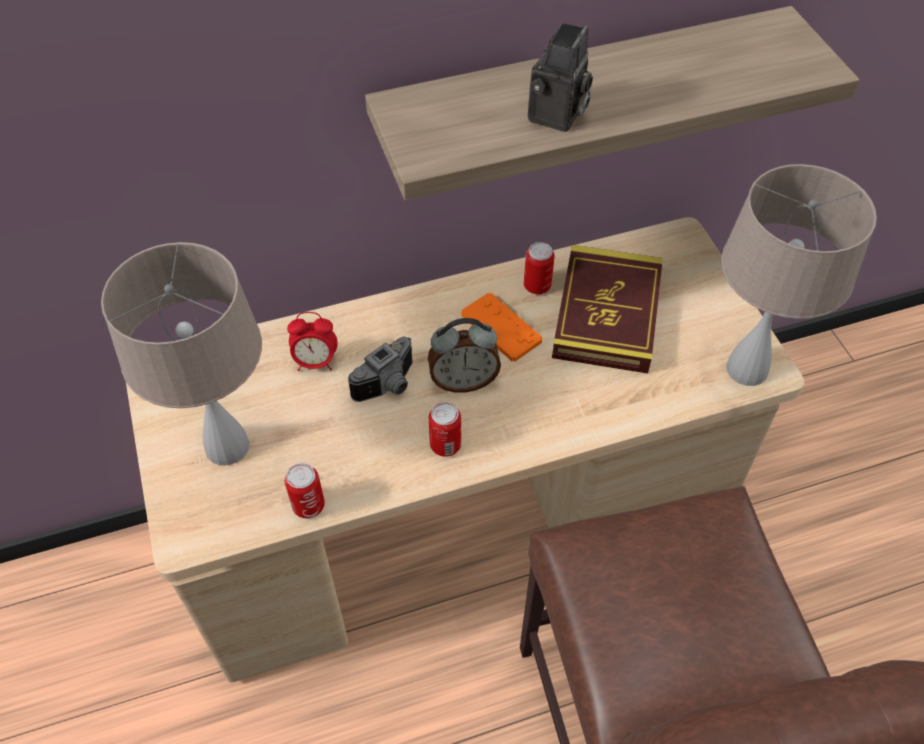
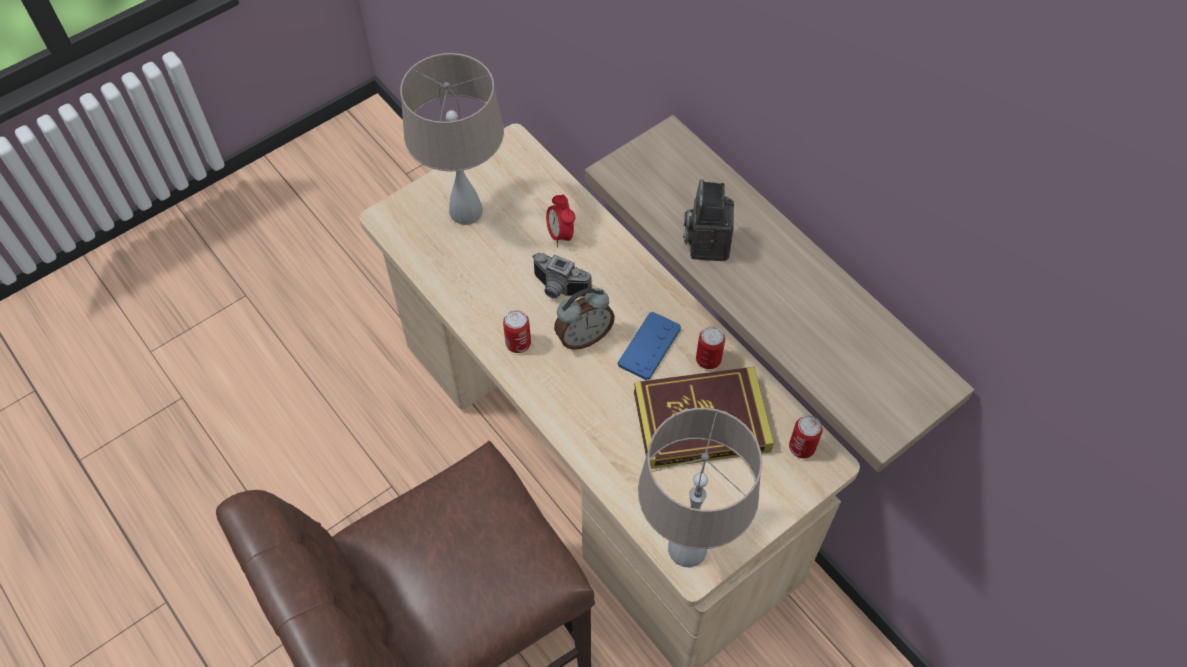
camera: 70 degrees right, 5 degrees up
(308, 506) = (435, 277): can -> can (801, 447)
(463, 381) = (583, 337): alarm clock -> alarm clock turned 90 degrees counterclockwise
(501, 328) = (649, 346): orange game controller -> blue game controller
(557, 117) = (706, 242): camera -> camera turned 90 degrees clockwise

